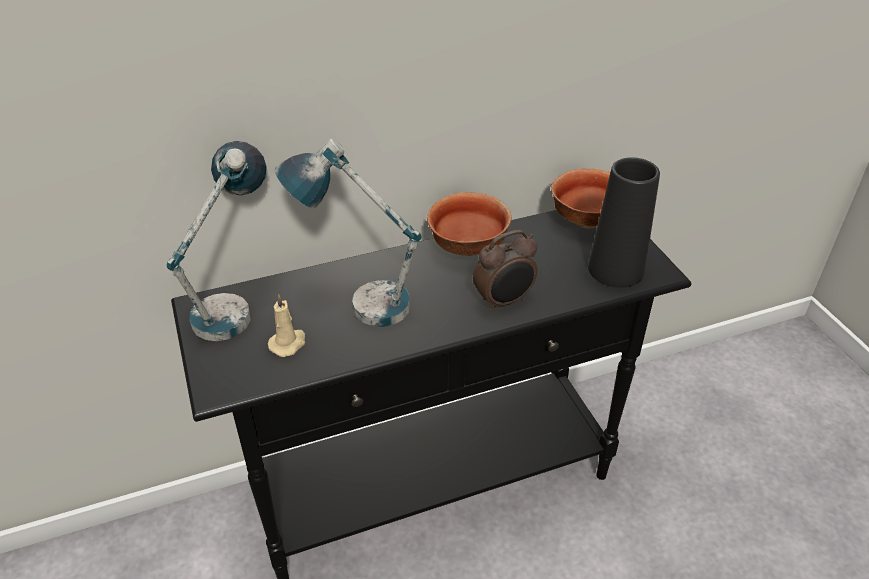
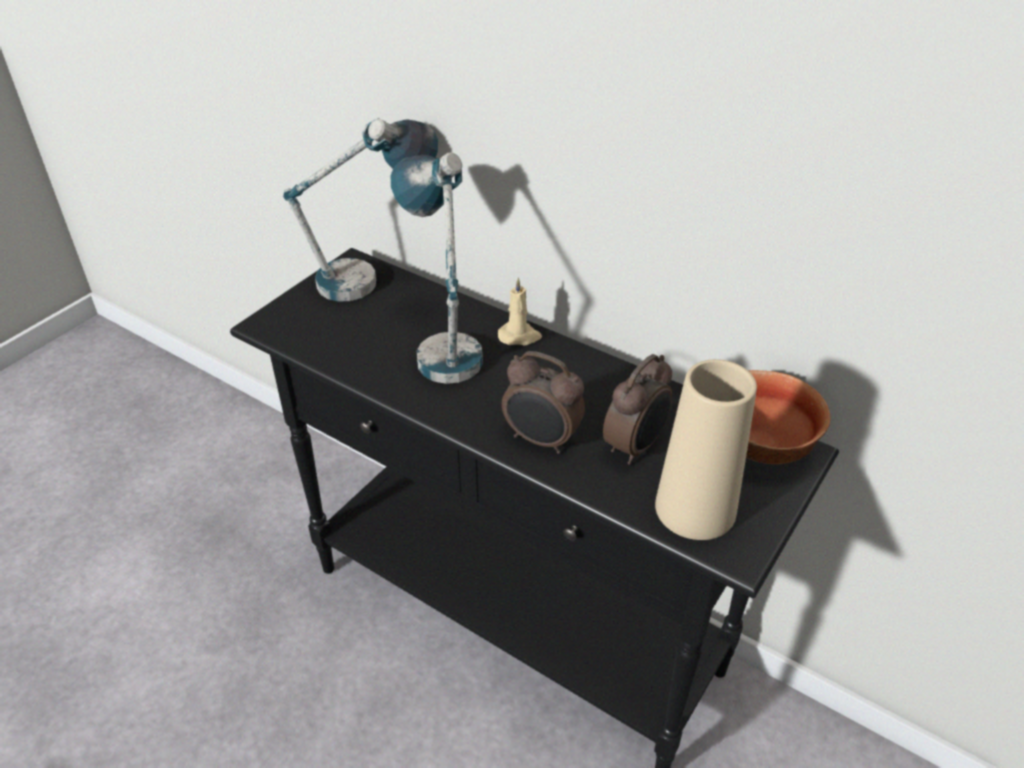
camera: 55 degrees right, 0 degrees up
(288, 343) = (351, 332): beige candle -> beige candle (519, 336)
(468, 248) = (600, 377): bowl -> none
(546, 266) = (635, 446): none -> alarm clock
(616, 269) = (695, 508): black vase -> beige vase

